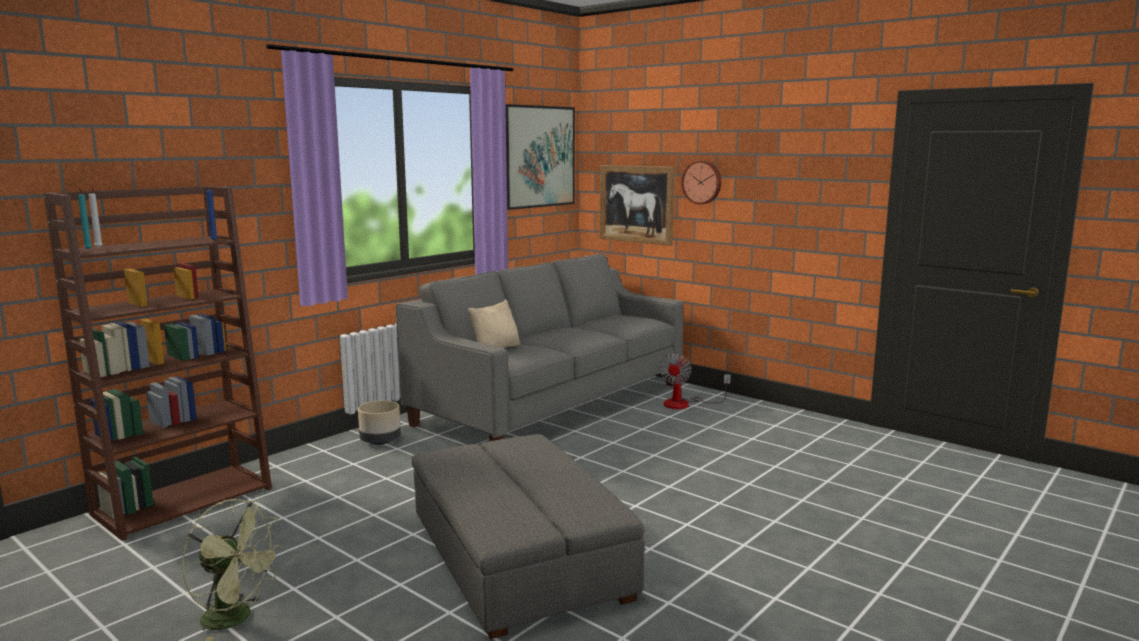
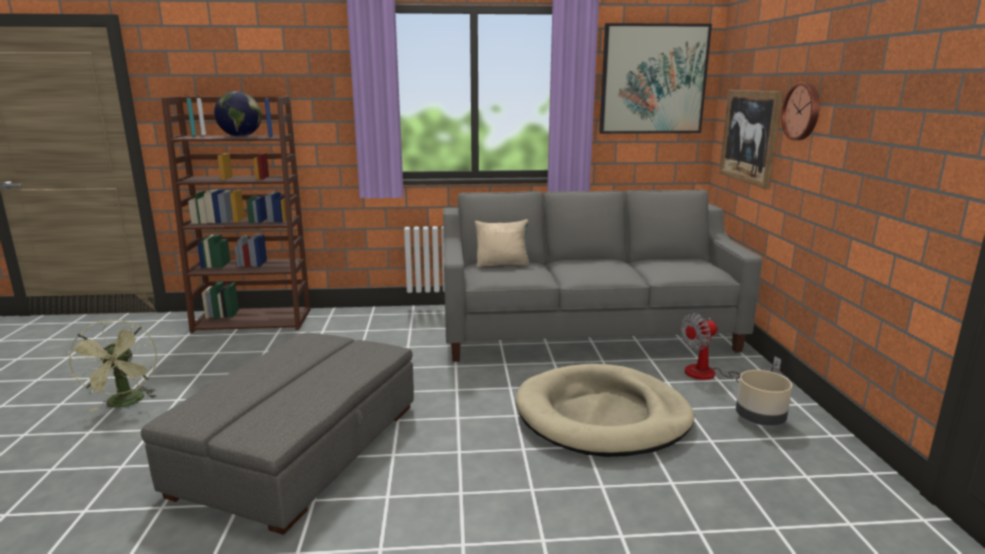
camera: 45 degrees right, 5 degrees up
(163, 243) = (241, 136): none -> globe
(380, 441) = (412, 320): beige planter -> beige planter (760, 419)
(674, 449) = (602, 416): none -> beige dog bed

